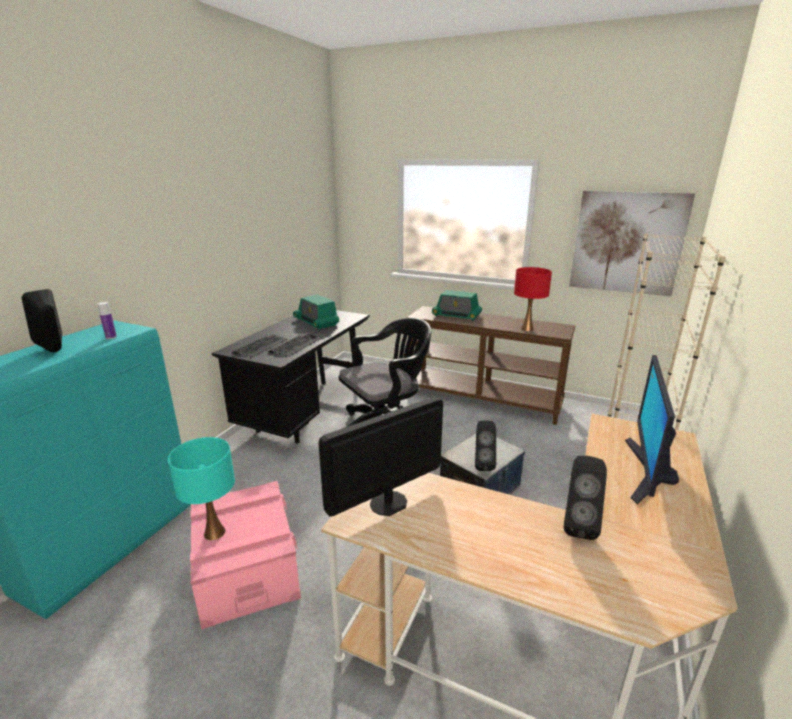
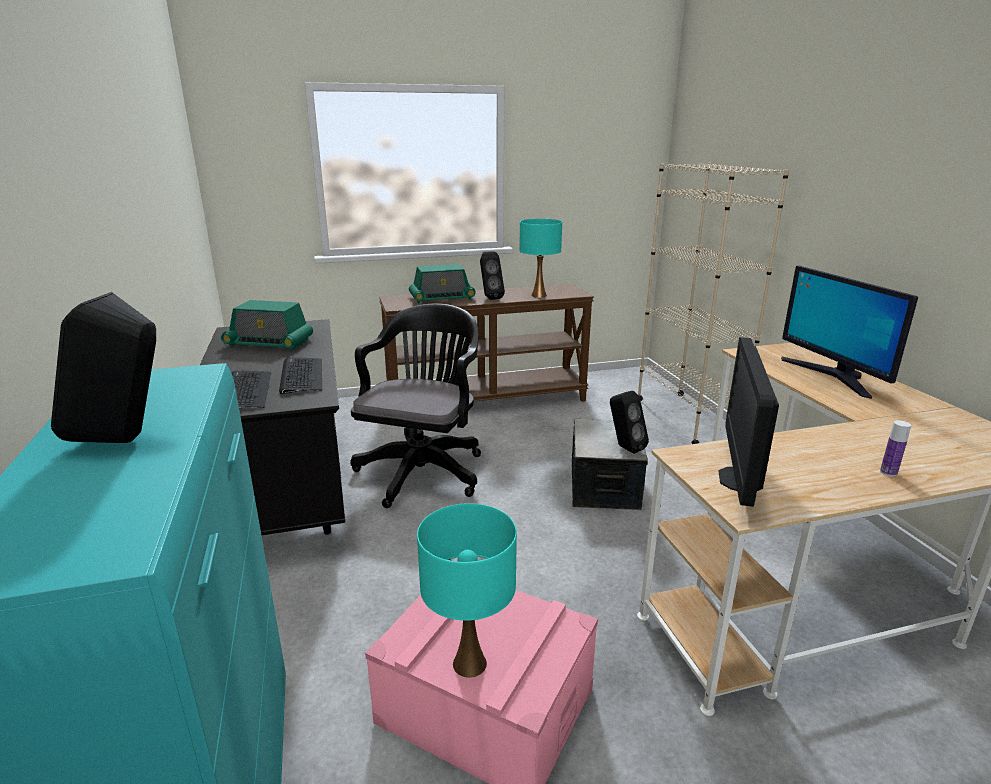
camera: 40 degrees left, 0 degrees up
(111, 337) = (180, 393): bottle -> bottle (888, 472)
(527, 329) = (538, 295): red table lamp -> turquoise table lamp
(577, 524) = (873, 428): black speaker -> black speaker (489, 298)
(627, 243) = (604, 182): picture -> none

